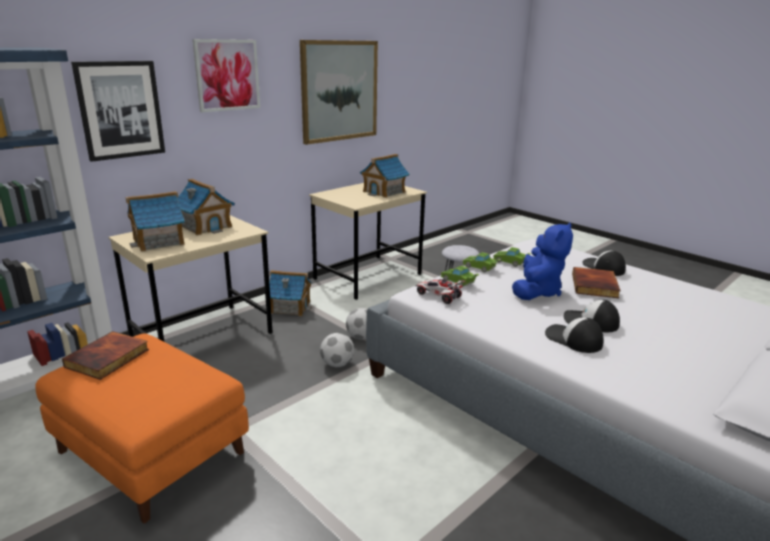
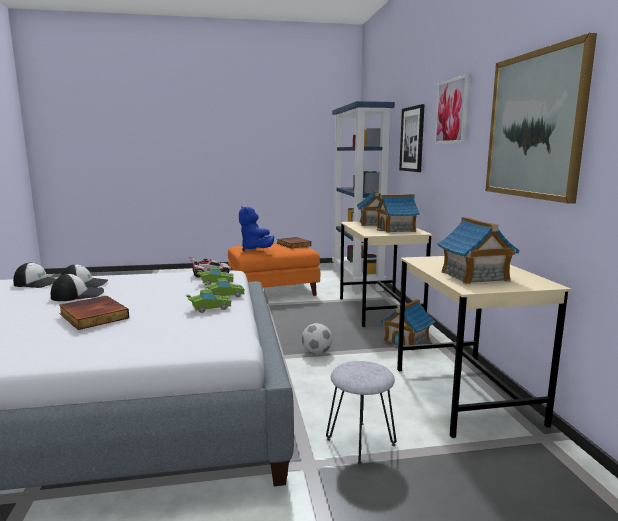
camera: 125 degrees right, 10 degrees down
(337, 364) = (288, 336): football -> none
(537, 291) = (146, 299): blue plush toy -> blue plush toy (255, 249)
(603, 267) = (99, 340): cap -> cap (38, 283)

